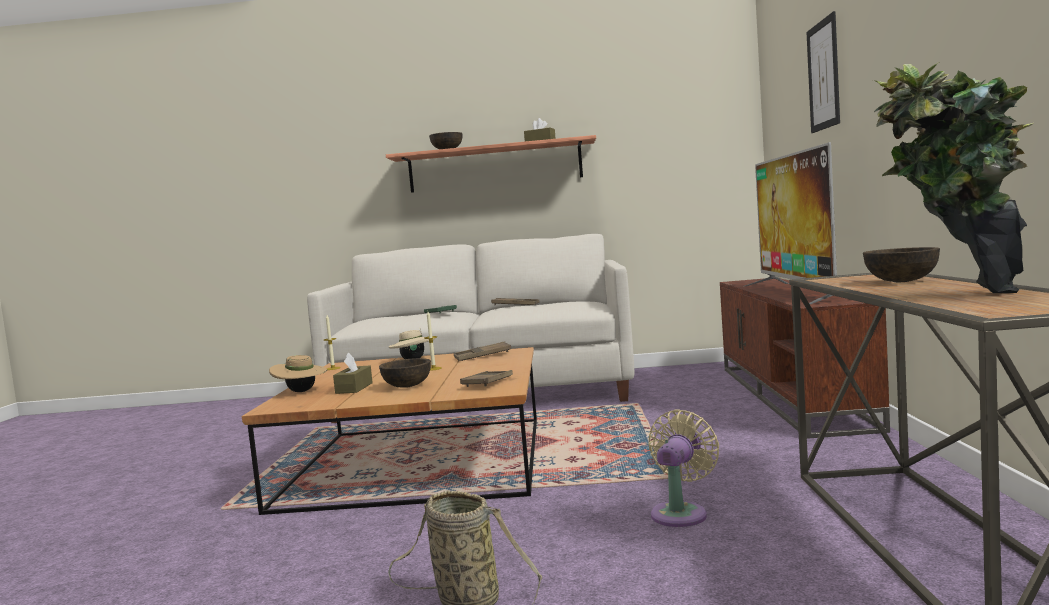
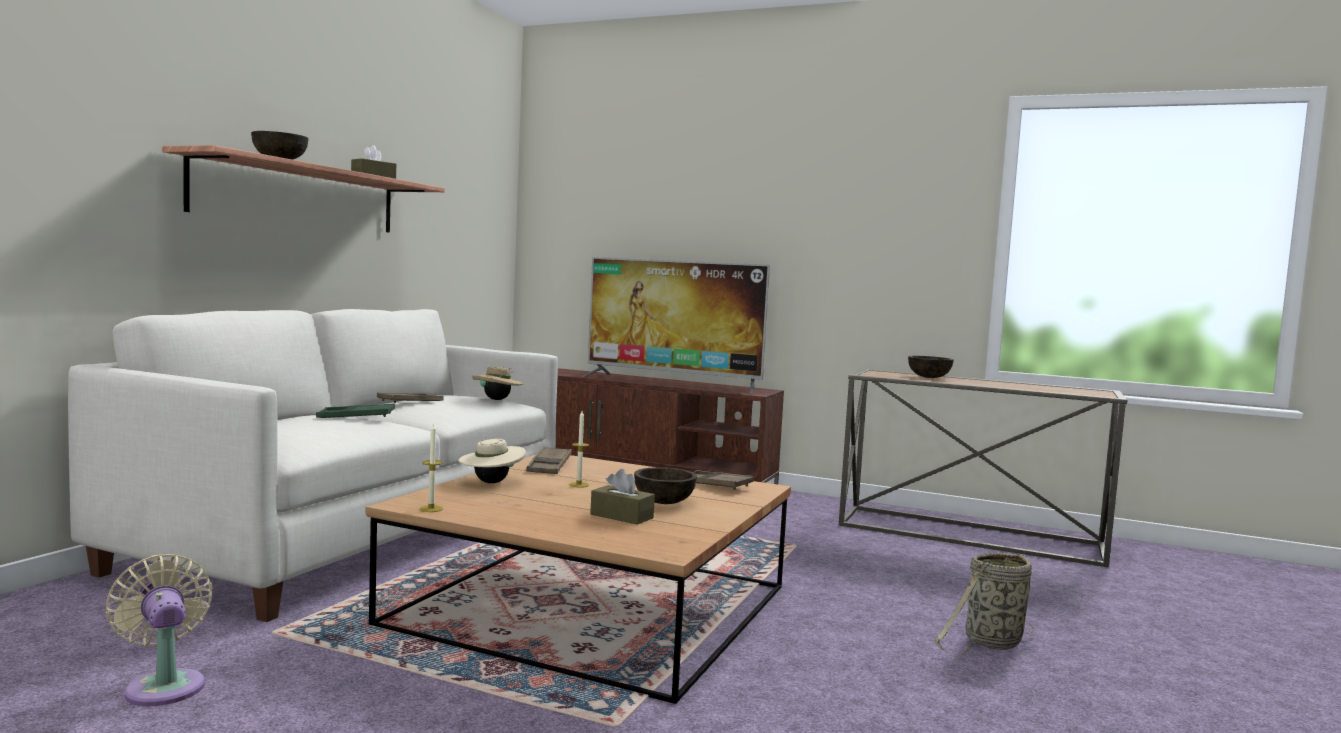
camera: 70 degrees left, 0 degrees up
(301, 392) = (583, 534): beige hat -> beige hat (497, 400)
(681, 513) = (872, 561): beige fan -> beige fan (164, 685)
(823, 75) = (685, 196): picture -> none
(959, 296) = (1024, 387): potted plant -> none

